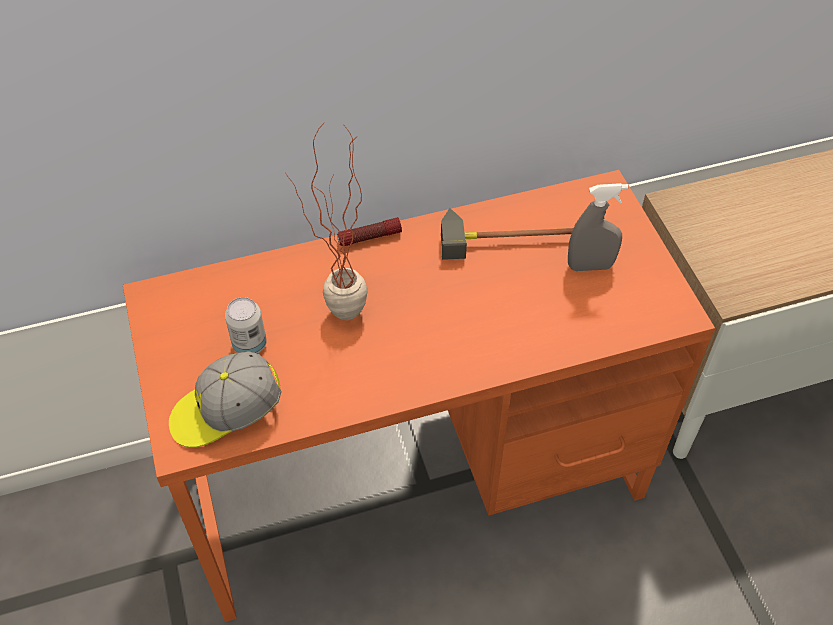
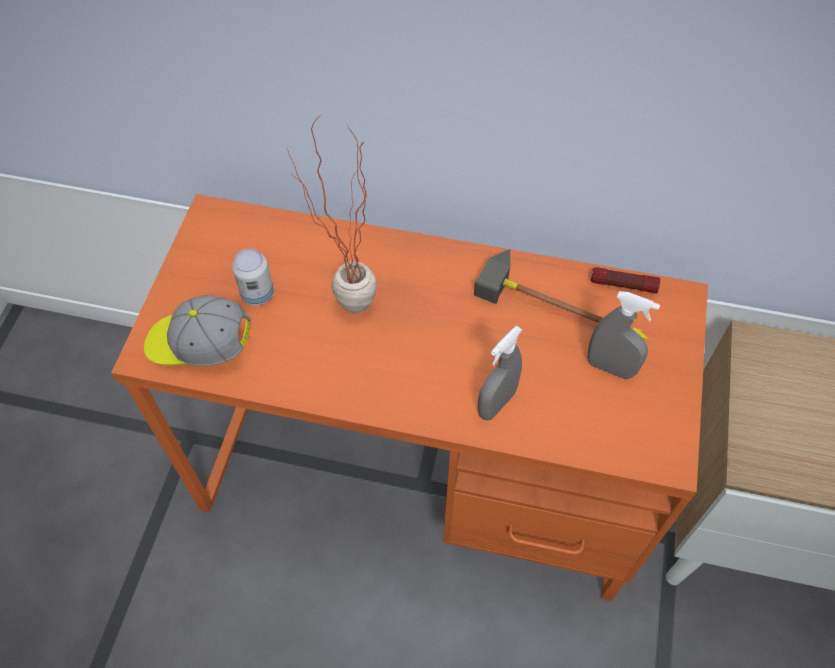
camera: 30 degrees right, 5 degrees up
(369, 237) = (423, 244): flashlight -> flashlight (623, 285)
(521, 336) = (496, 403): none -> grey spray bottle

